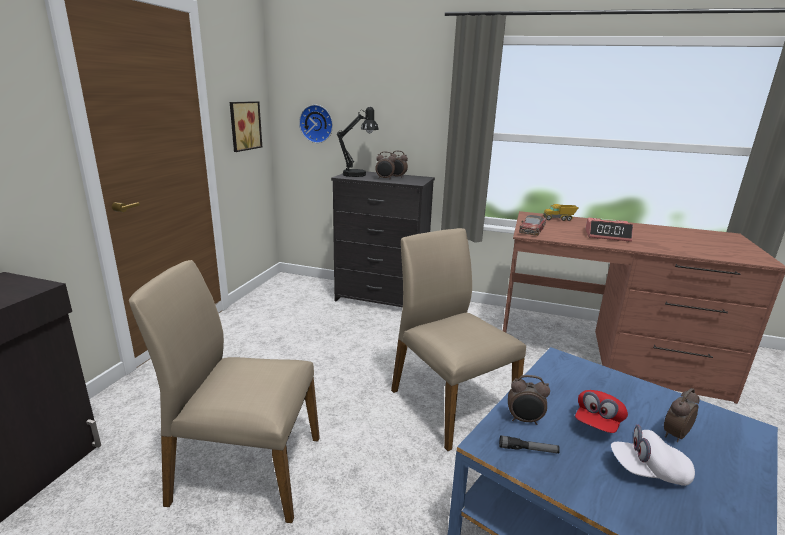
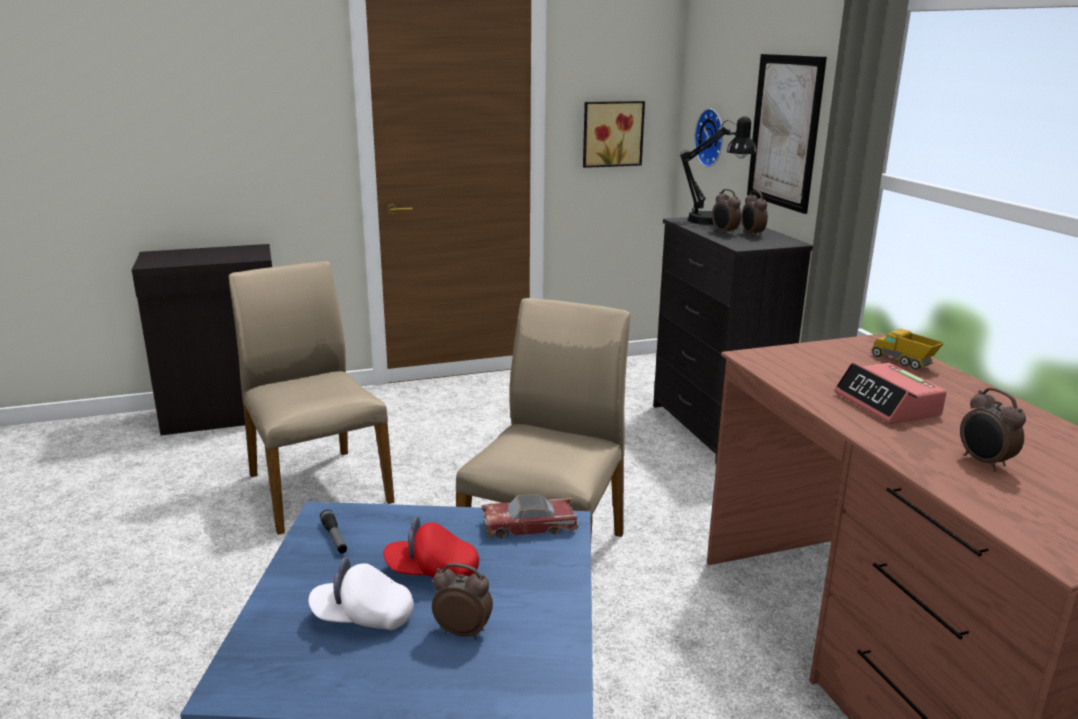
camera: 55 degrees right, 0 degrees up
(393, 115) = (784, 131): none -> picture
(524, 420) = (387, 526): alarm clock -> alarm clock (984, 462)
(532, 230) = (781, 356): toy car -> toy car (529, 526)
(648, 471) = (363, 617): white cap -> white cap turned 60 degrees counterclockwise

